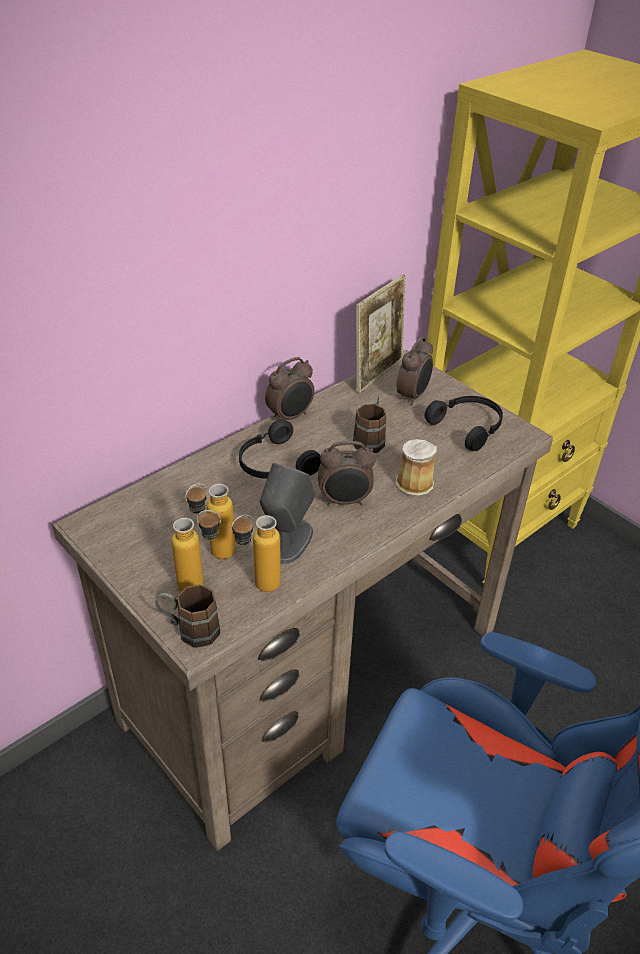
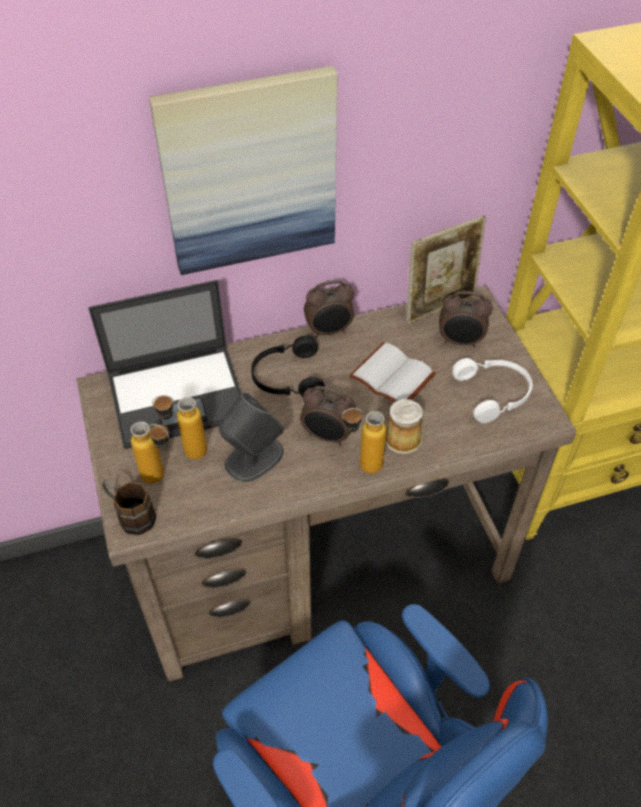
camera: 25 degrees right, 10 degrees up
(175, 508) = (179, 395): none -> laptop
(210, 251) = (249, 173): none -> picture
(257, 587) = (205, 496): bottle -> bottle (361, 465)
(370, 438) = (390, 377): brown mug -> white book
(413, 396) = (460, 341): alarm clock -> alarm clock turned 45 degrees clockwise
(468, 427) = (494, 393): black headphones -> white headphones

